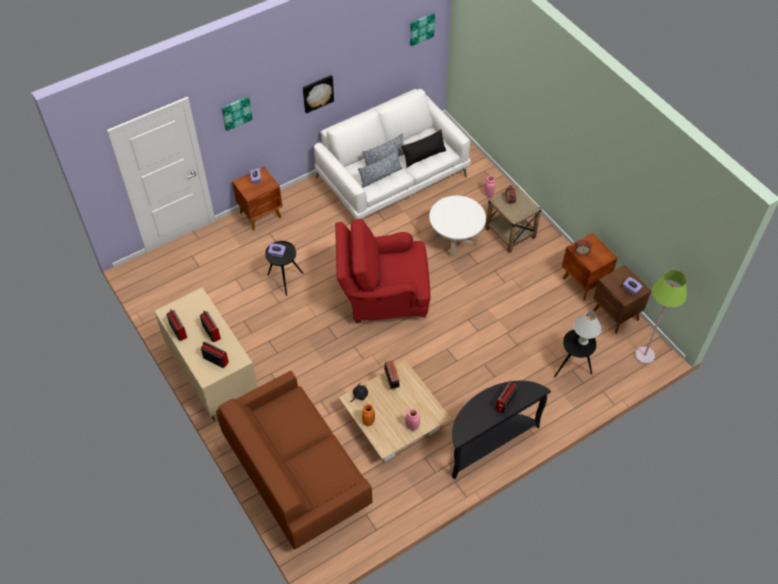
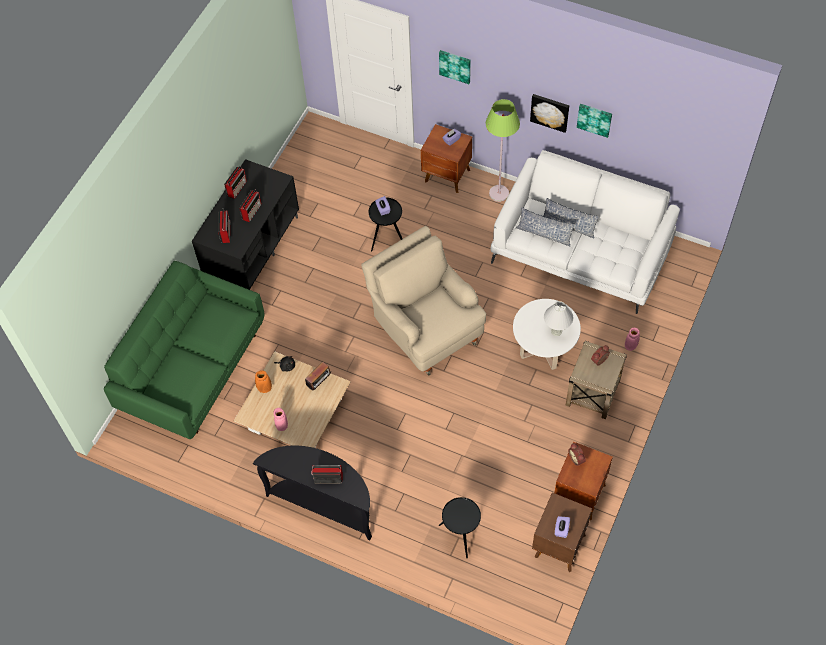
camera: 60 degrees right, 5 degrees up
(211, 372) = (252, 246): beige tv stand -> black tv stand
(296, 473) = (194, 370): brown sofa -> green sofa
(383, 298) = (425, 328): red armchair -> beige armchair
(421, 28) = (694, 137): picture -> picture (594, 119)
(423, 155) = (602, 254): black pillow -> none
(583, 341) = (466, 517): white table lamp -> white table lamp (556, 331)
(644, 355) = (526, 598): green floor lamp -> green floor lamp (499, 193)

